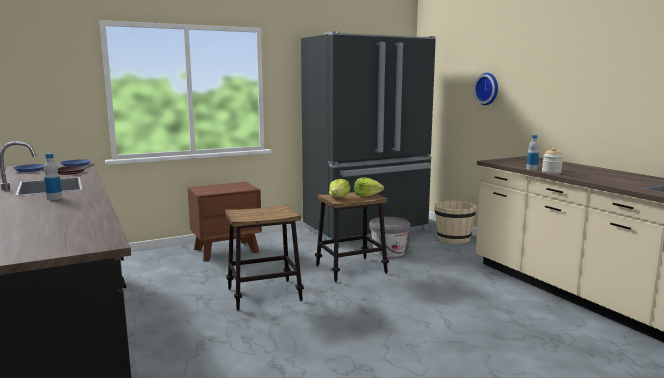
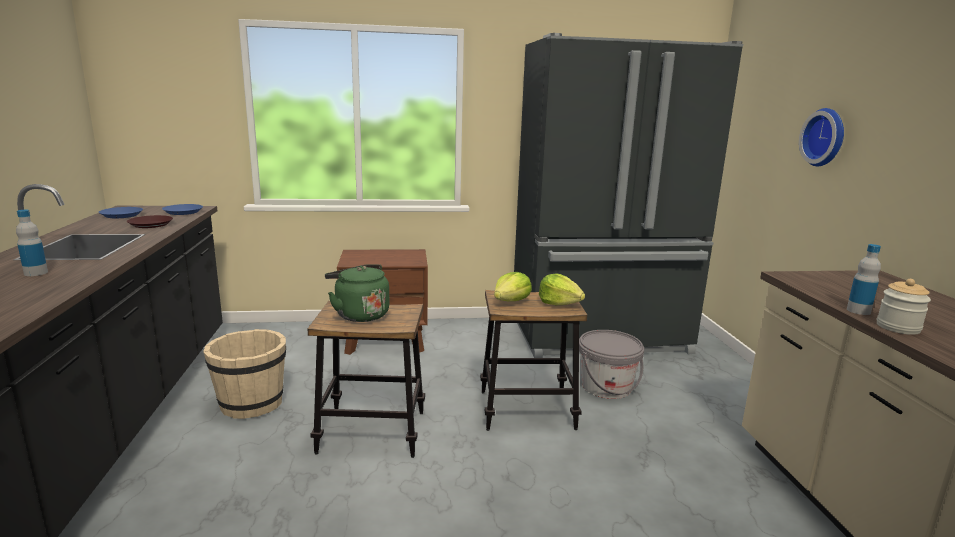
camera: 20 degrees right, 5 degrees up
(255, 213) = (359, 314): none -> green kettle
(453, 239) = (727, 380): beige bucket -> beige bucket (251, 403)

